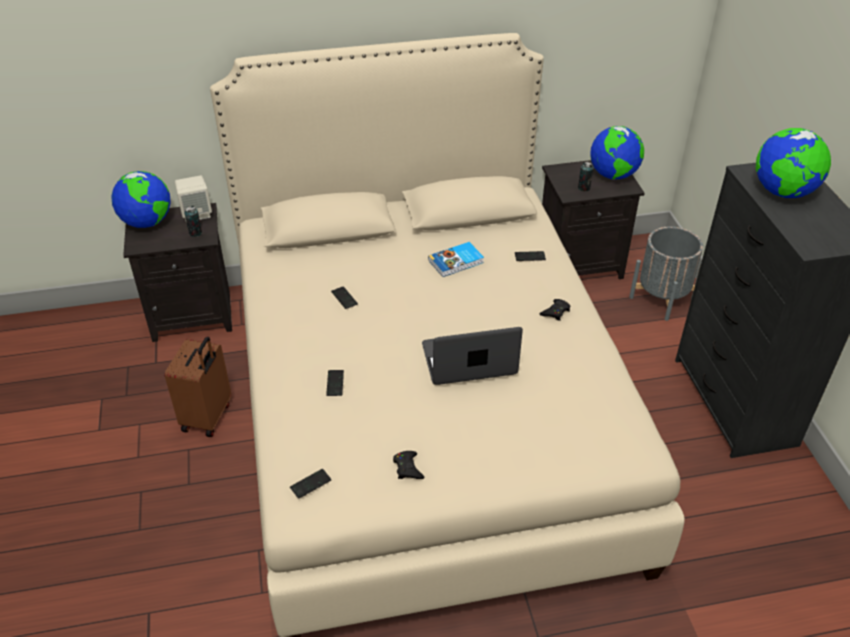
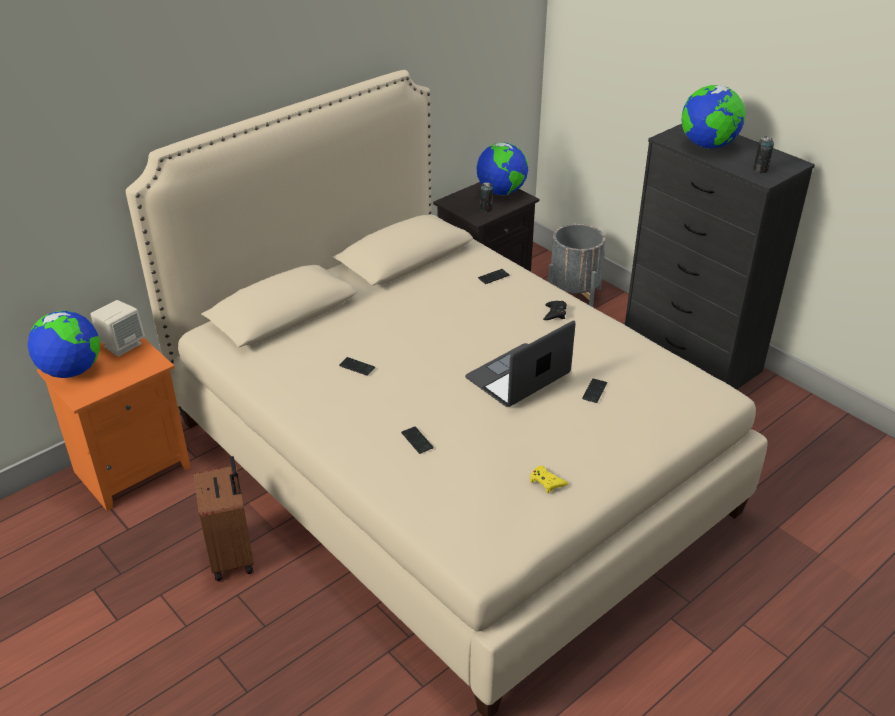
camera: 30 degrees left, 5 degrees down
(193, 315) = (133, 467): black nightstand -> orange nightstand
(195, 233) = (138, 363): can -> can (760, 170)
(310, 484) = (475, 531): phone -> phone (594, 391)
(408, 468) = (547, 482): black game controller -> yellow game controller
(456, 262) = (433, 302): book -> none

